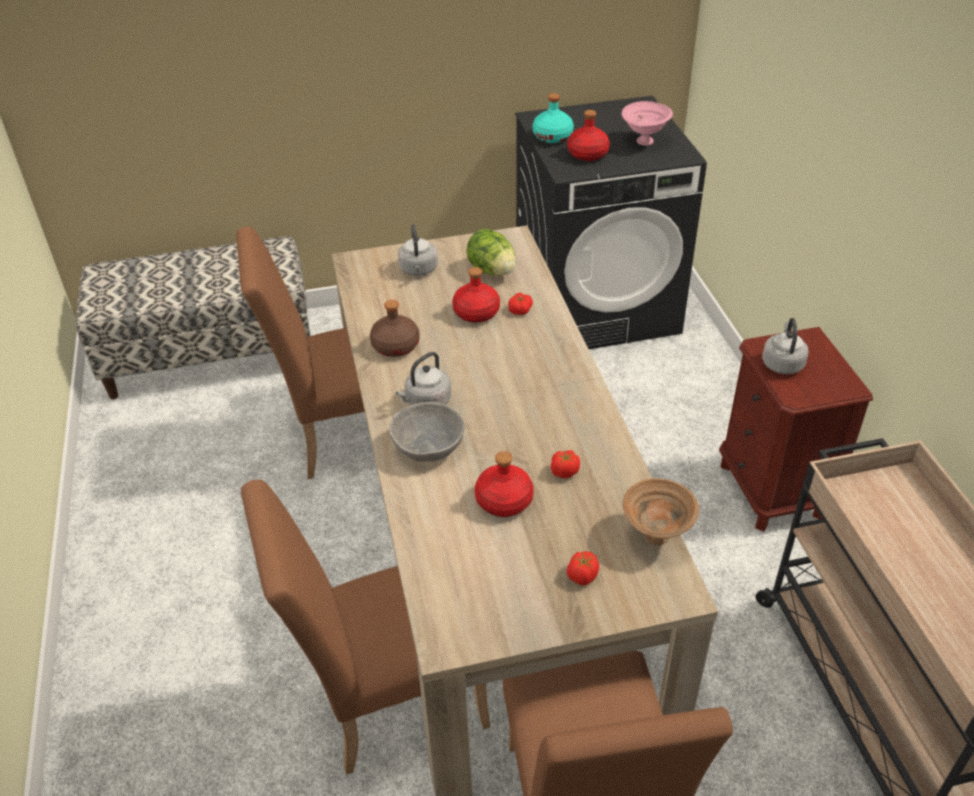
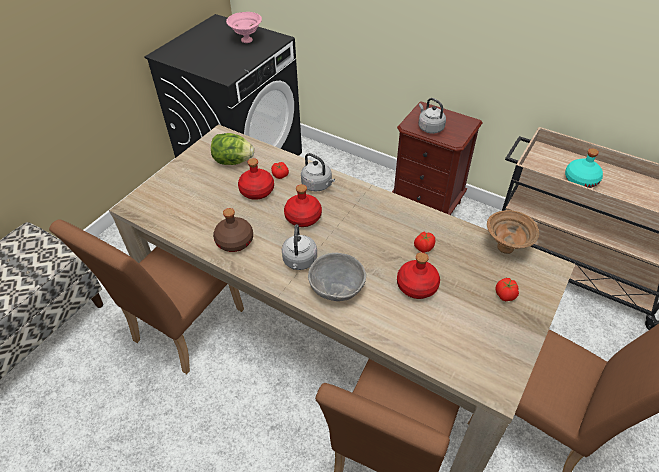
camera: 45 degrees left, 5 degrees up
(418, 270) = (186, 186): grey kettle -> grey kettle (318, 185)
(553, 136) = (189, 60): turquoise bottle -> turquoise bottle (580, 180)
(588, 154) = (224, 61): red bottle -> red bottle (303, 217)

